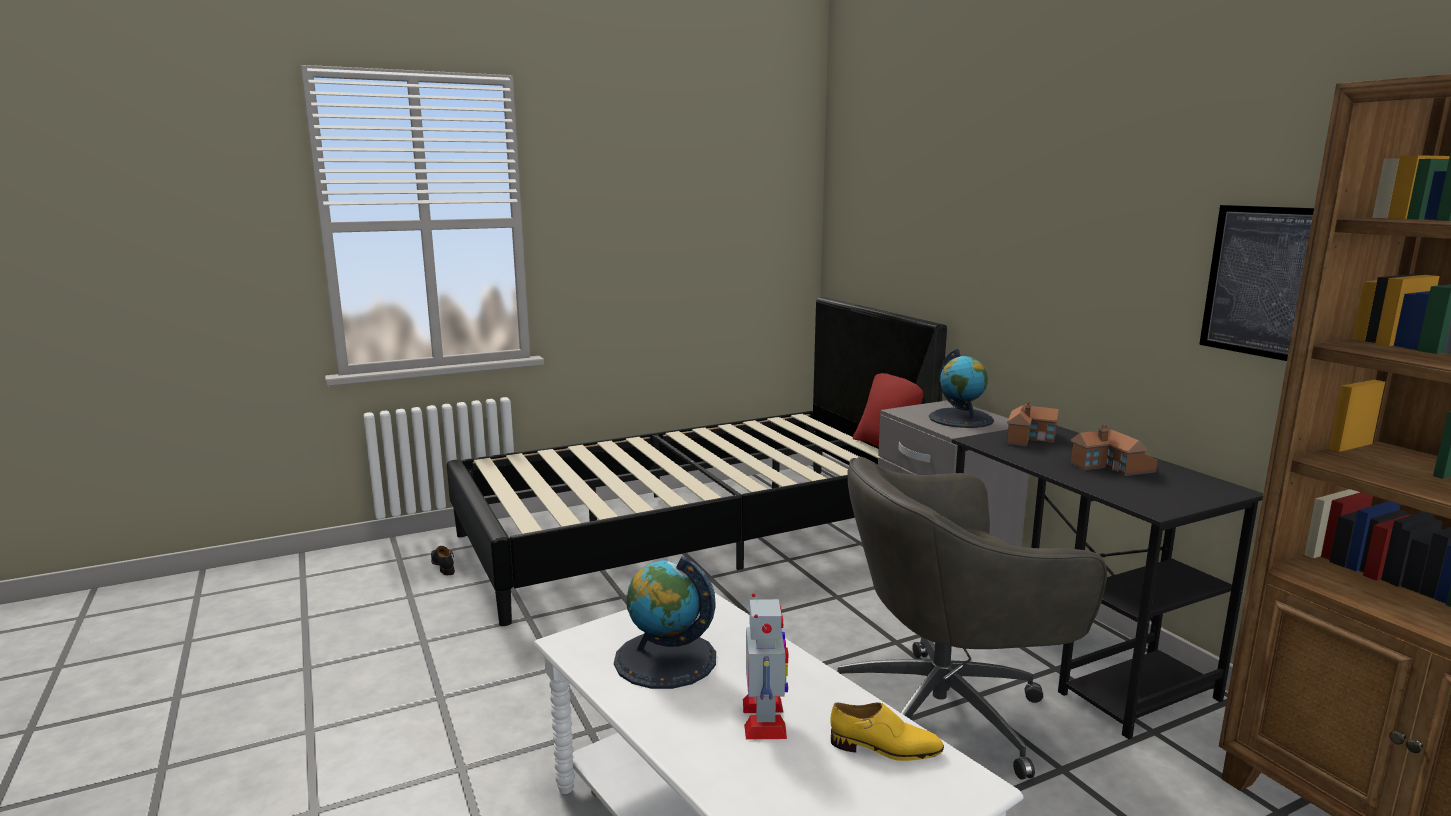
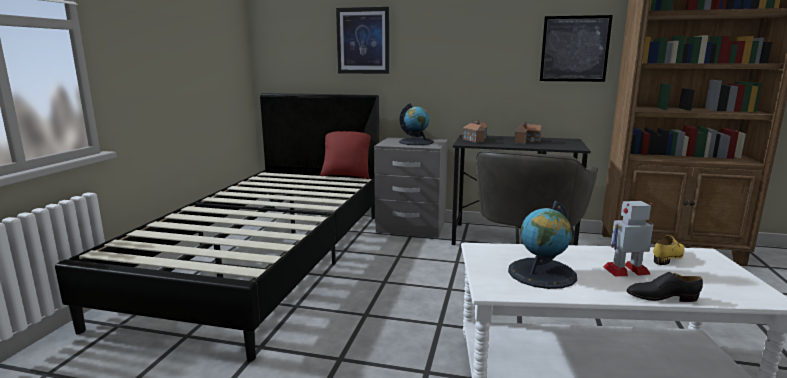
camera: 50 degrees left, 0 degrees up
(443, 565) = (109, 356): black shoe -> black shoe (661, 297)
(764, 719) = (626, 270): toy robot -> toy robot turned 45 degrees counterclockwise
(937, 230) = (363, 41): none -> picture

